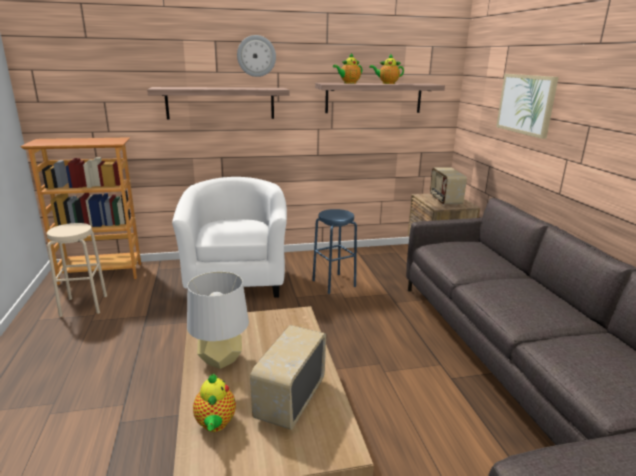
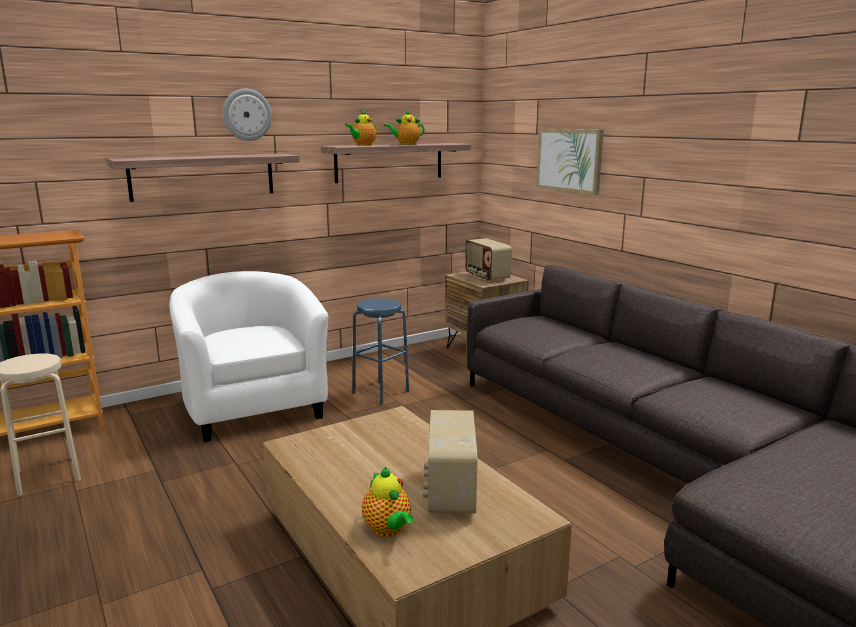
camera: 20 degrees left, 5 degrees down
(221, 360) = (342, 474): grey table lamp -> none

